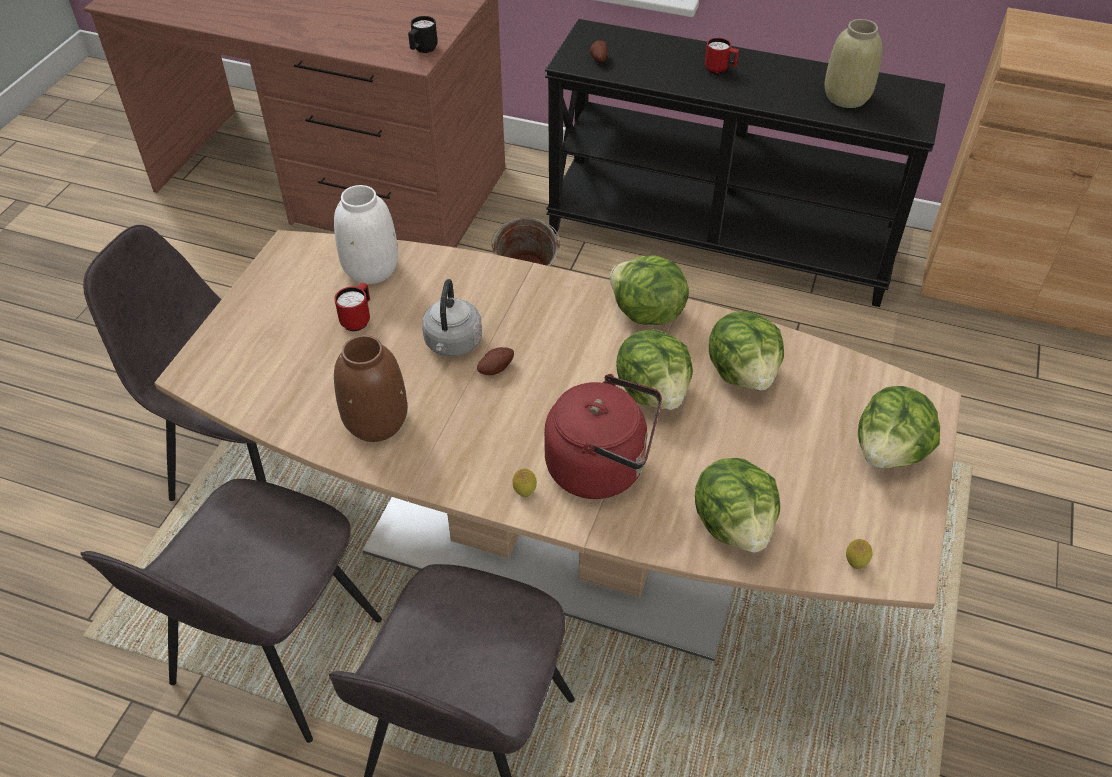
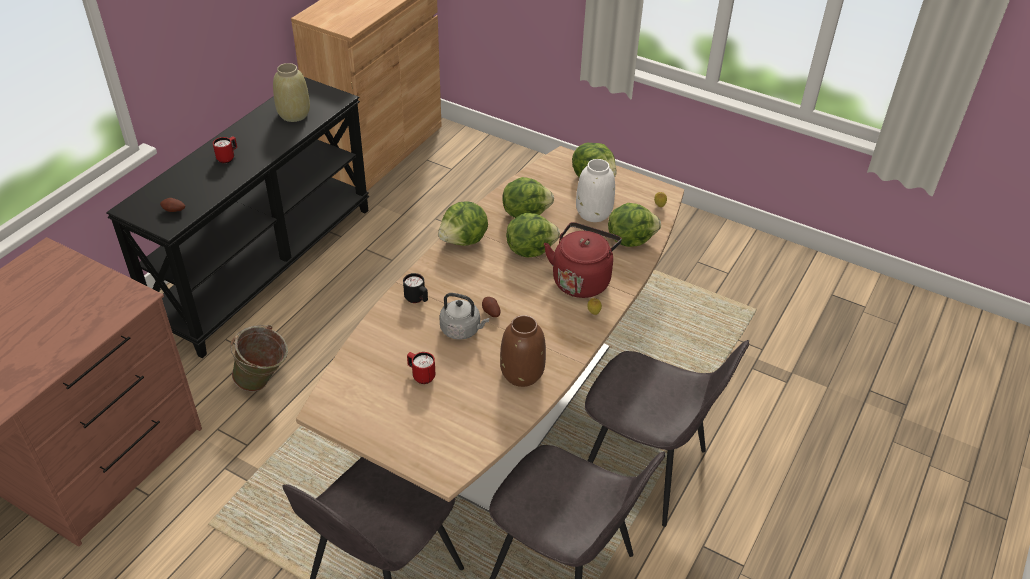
camera: 80 degrees left, 5 degrees down
(371, 269) = (369, 364): white vase -> white vase (594, 213)
(423, 50) = (123, 292): black mug -> black mug (417, 299)

